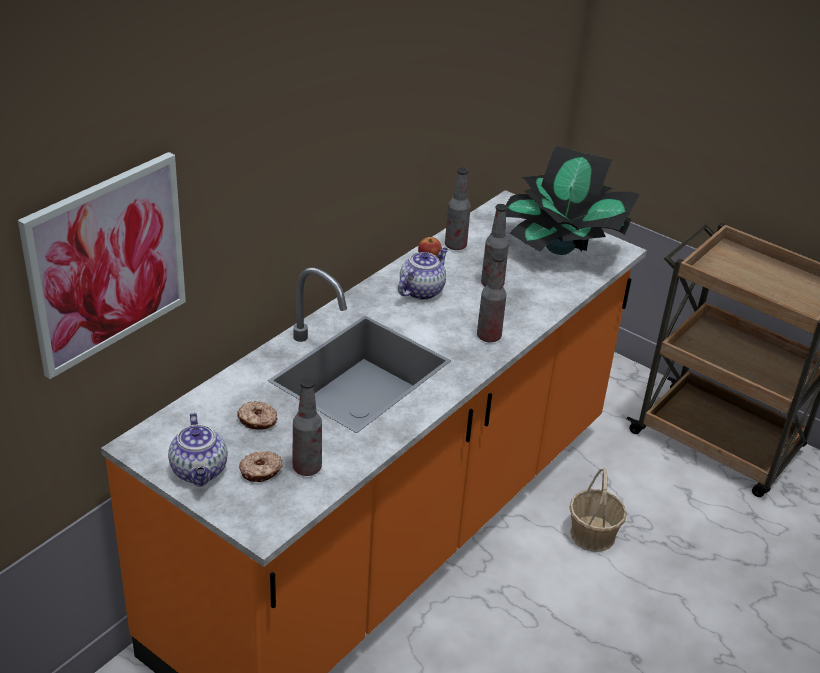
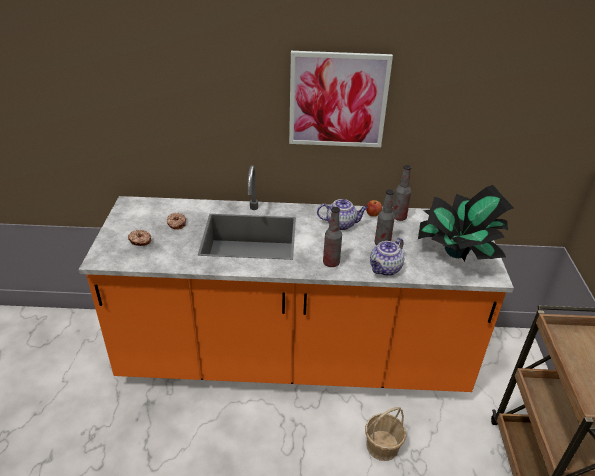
camera: 55 degrees right, 0 degrees up
(106, 263) = (126, 100): picture -> picture (338, 100)
(200, 472) = (125, 225): teapot -> teapot (385, 269)
(307, 468) = (155, 252): bottle -> none

